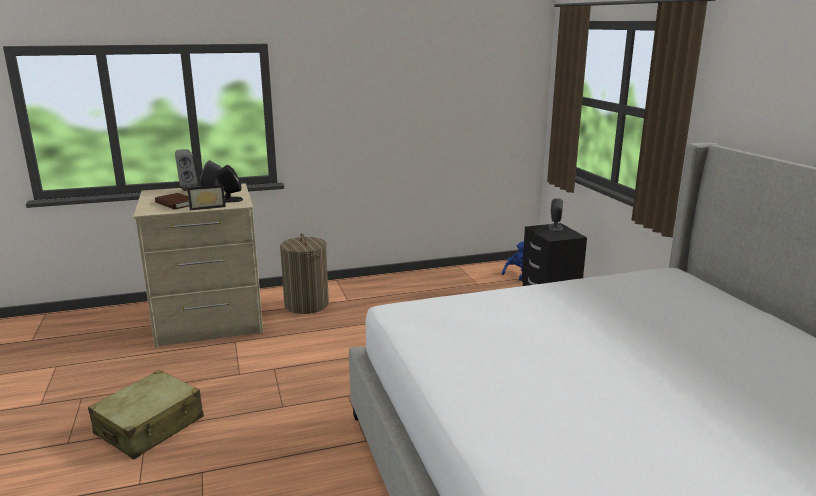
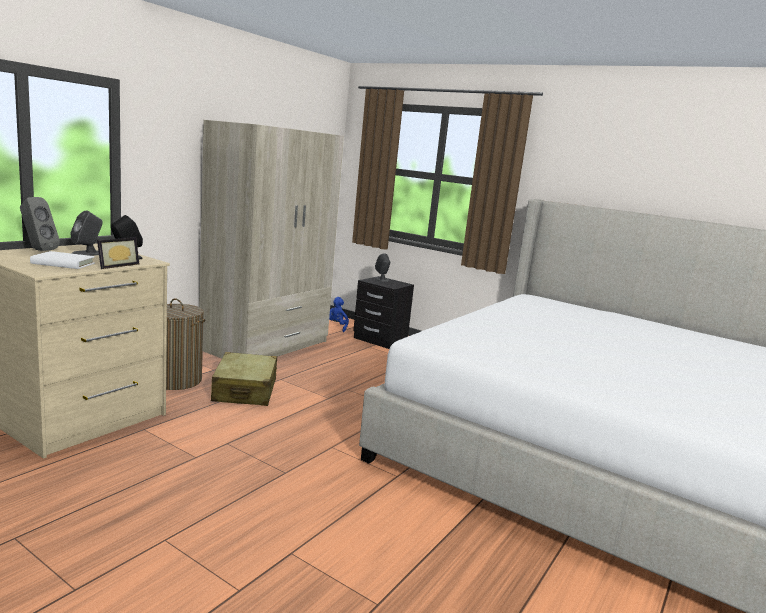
camera: 40 degrees left, 5 degrees down
(150, 426) = (165, 534): beige suitcase -> beige suitcase (245, 390)
(175, 203) = (63, 263): brown book -> white book
(422, 284) = (266, 345): none -> beige wardrobe

